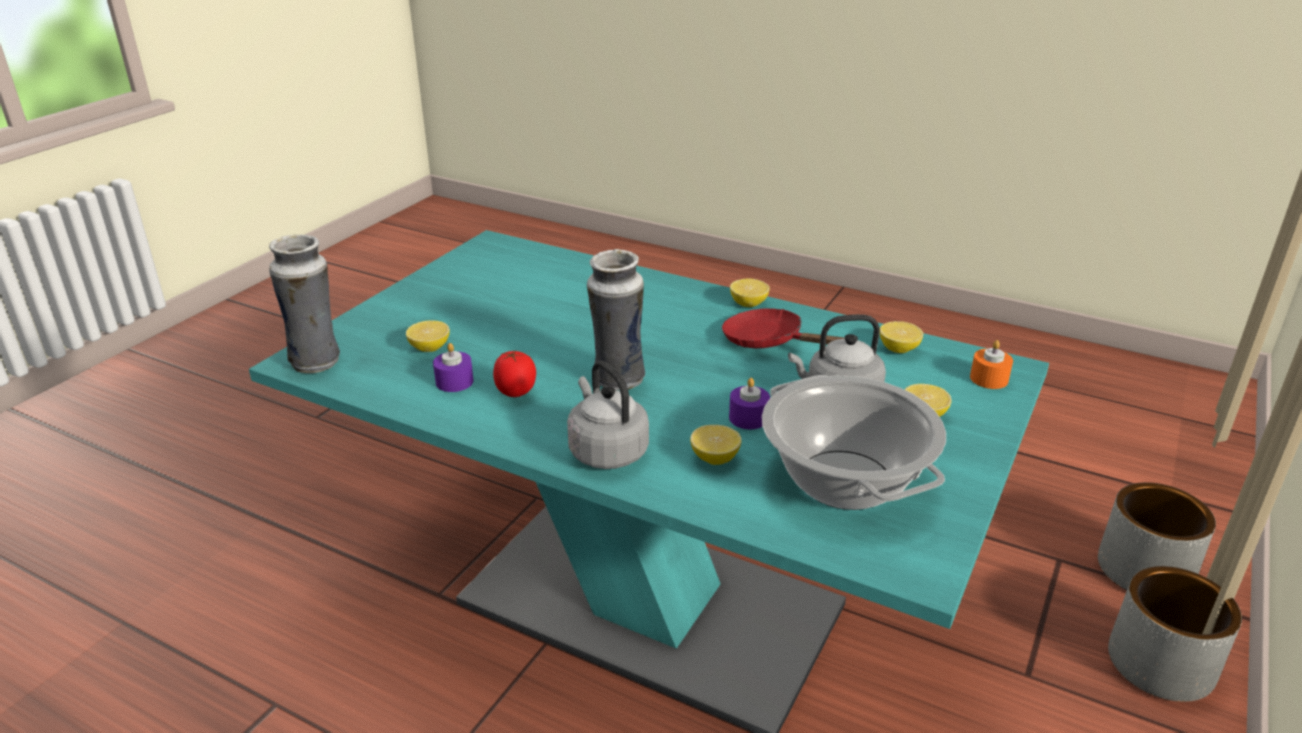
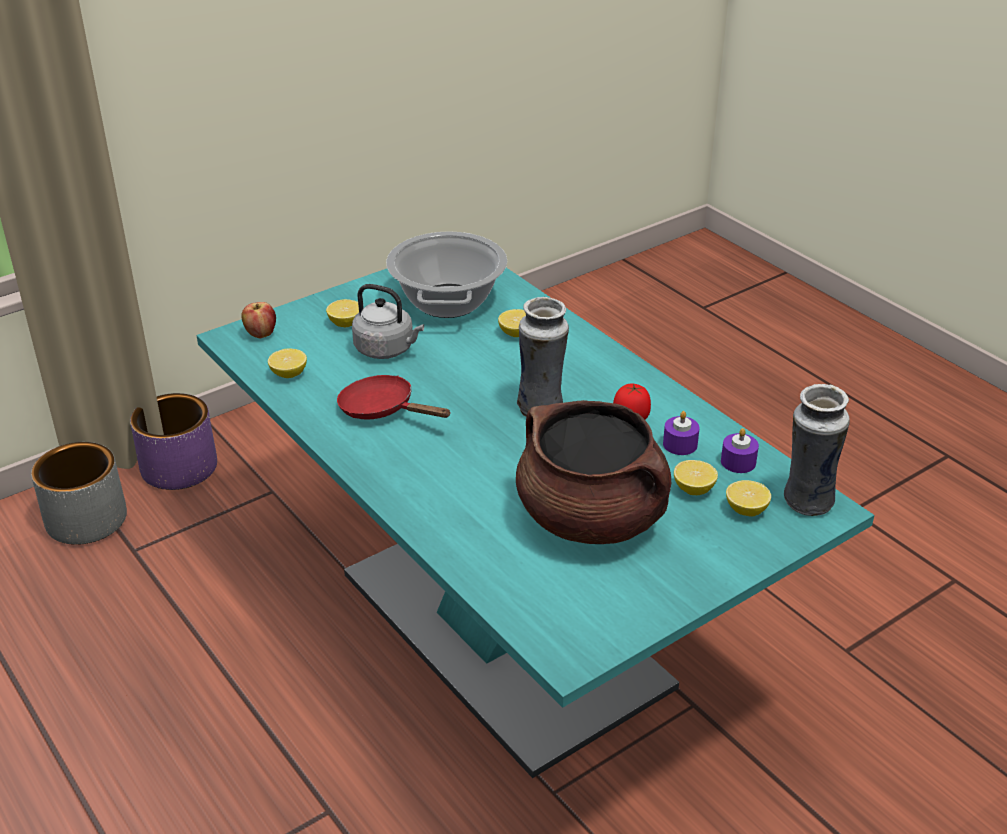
camera: 155 degrees left, 5 degrees up
(513, 309) = (592, 518): none -> brown cooking pot
(606, 450) = (586, 357): grey kettle -> none
(748, 304) = (355, 456): lemon -> lemon (746, 510)
(748, 418) = (467, 353): purple candle -> purple candle (738, 462)
(769, 341) = (383, 410): red frying pan -> red frying pan turned 150 degrees clockwise
(989, 379) = (261, 334): orange candle -> apple
(1161, 665) = (179, 468): grey planter -> purple planter

